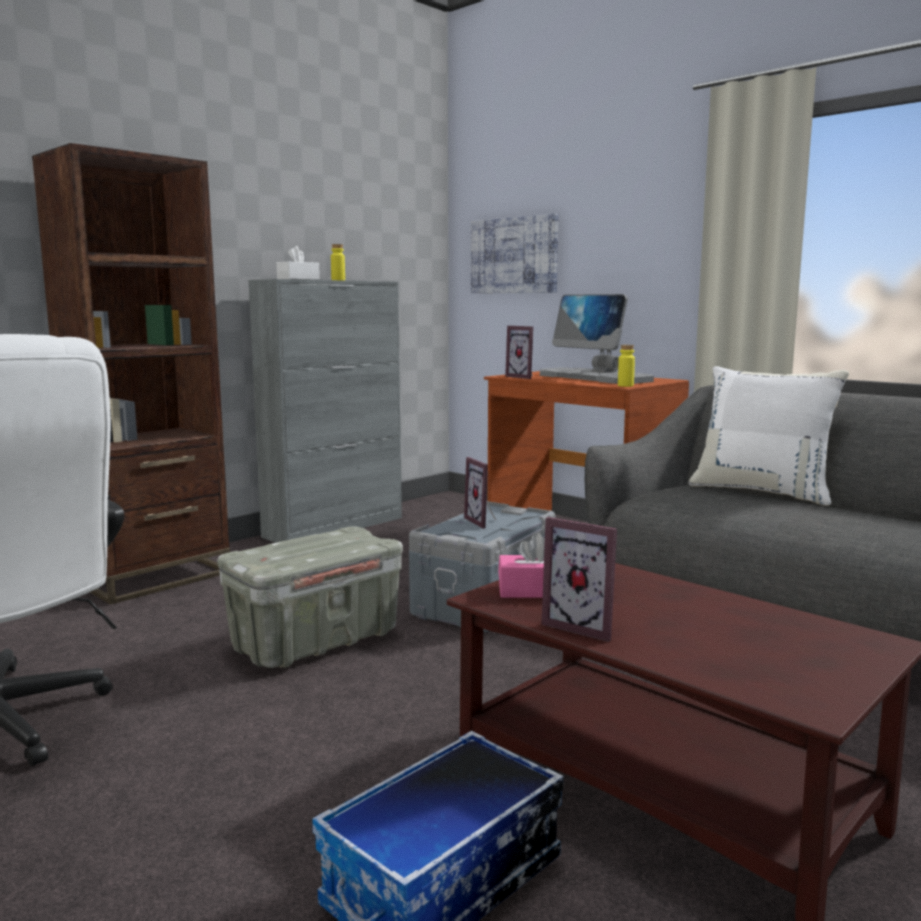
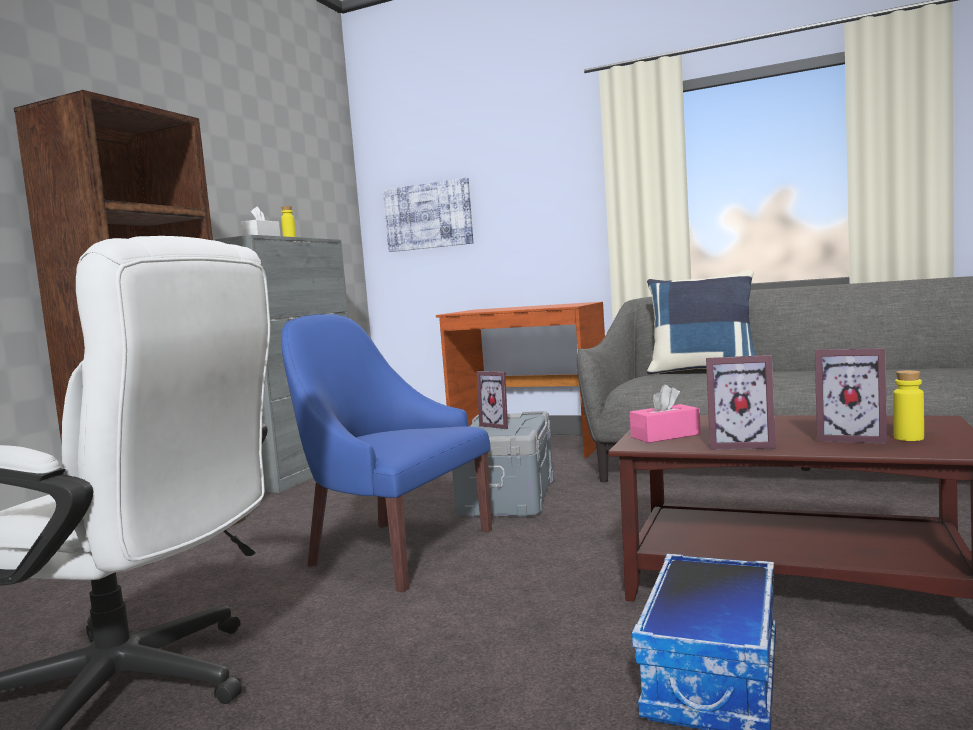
camera: 20 degrees left, 5 degrees down
(316, 640) = (395, 550): grey storage box -> blue armchair
(524, 377) = (471, 311): picture frame -> picture frame (851, 438)
(595, 378) = (529, 307): monitor -> none
(625, 385) = (570, 305): yellow bottle -> yellow bottle (908, 438)
(762, 491) = (703, 371): white pillow -> blue pillow

